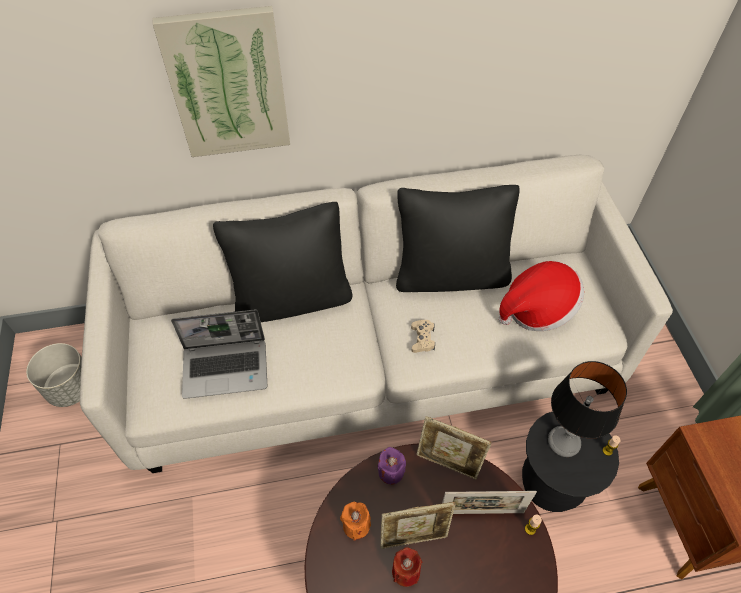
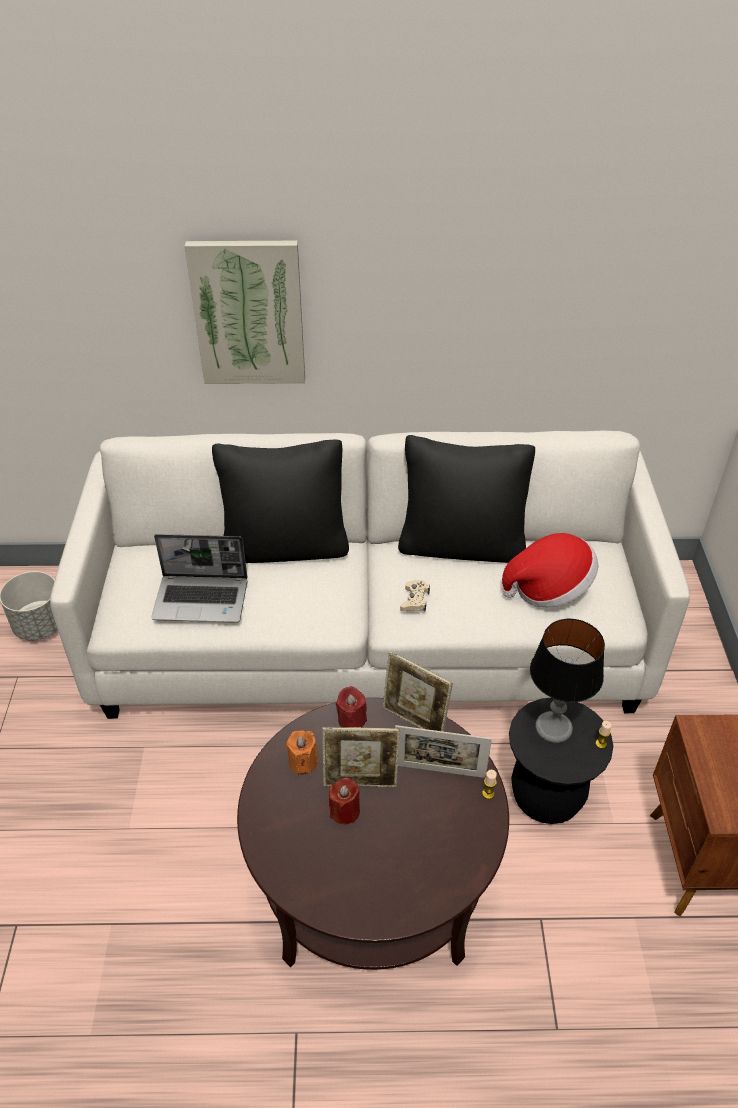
camera: 10 degrees right, 10 degrees down
(391, 472) = (351, 719): purple candle -> red candle

